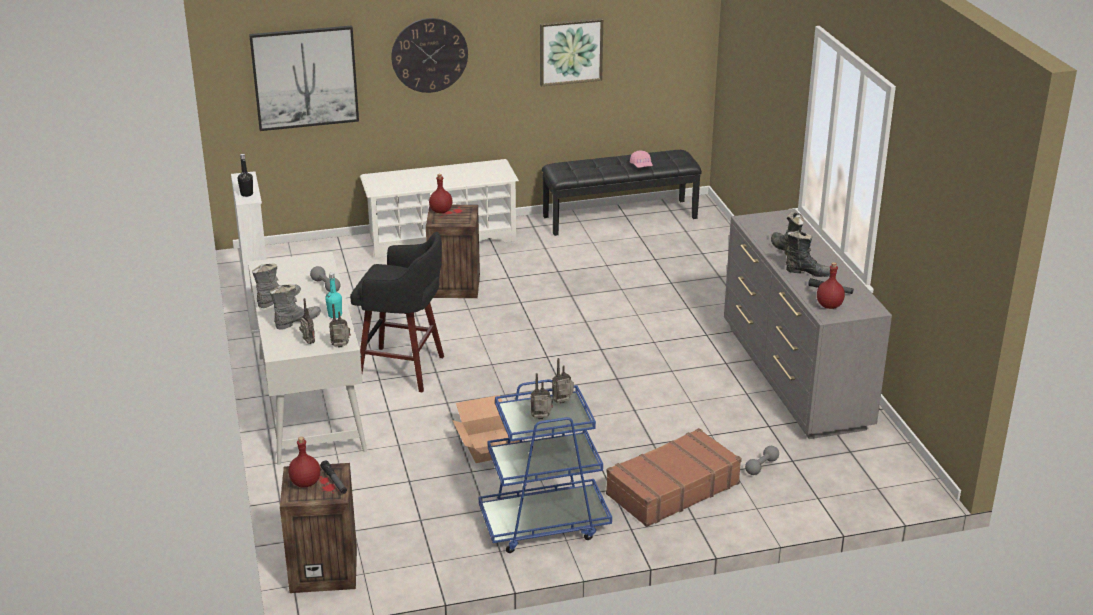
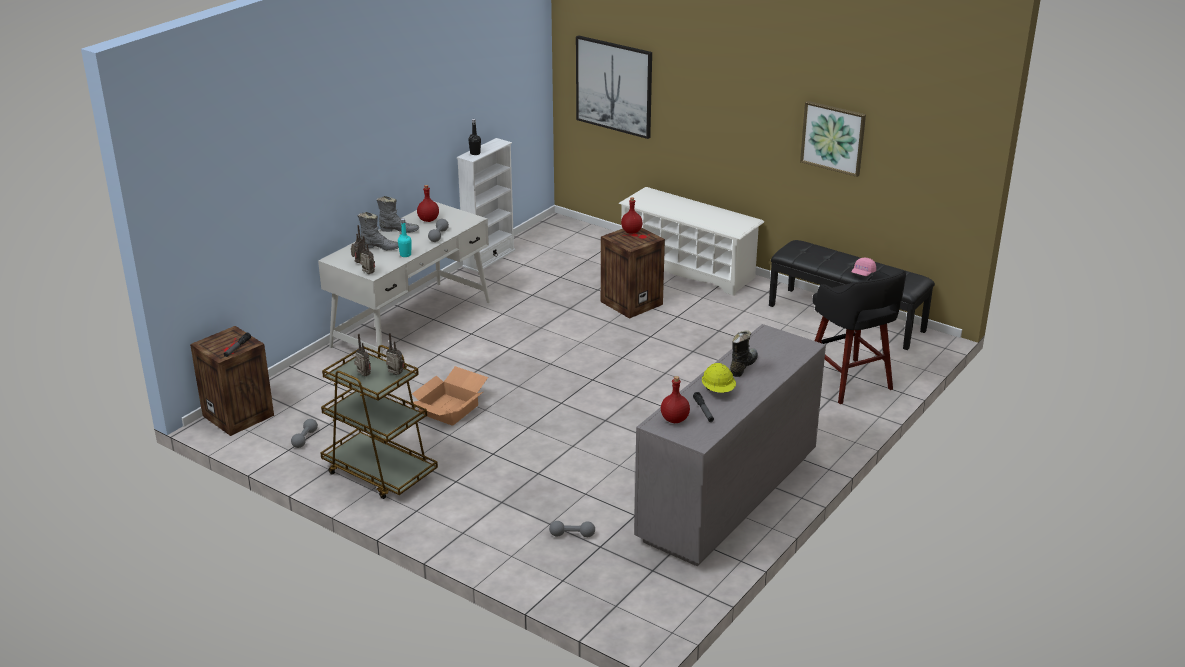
camera: 50 degrees right, 0 degrees up
(305, 483) = (224, 340): red bottle -> red bottle (428, 220)
(404, 370) = (495, 336): black stool -> black stool (849, 383)
(427, 544) = (305, 439): none -> grey dumbbell
(429, 55) = (710, 99): wall clock -> none
(544, 524) = (379, 472): blue cart -> brown cart
(672, 489) = (489, 506): brown suitcase -> none
(808, 272) = (718, 390): black boot -> yellow hard hat

